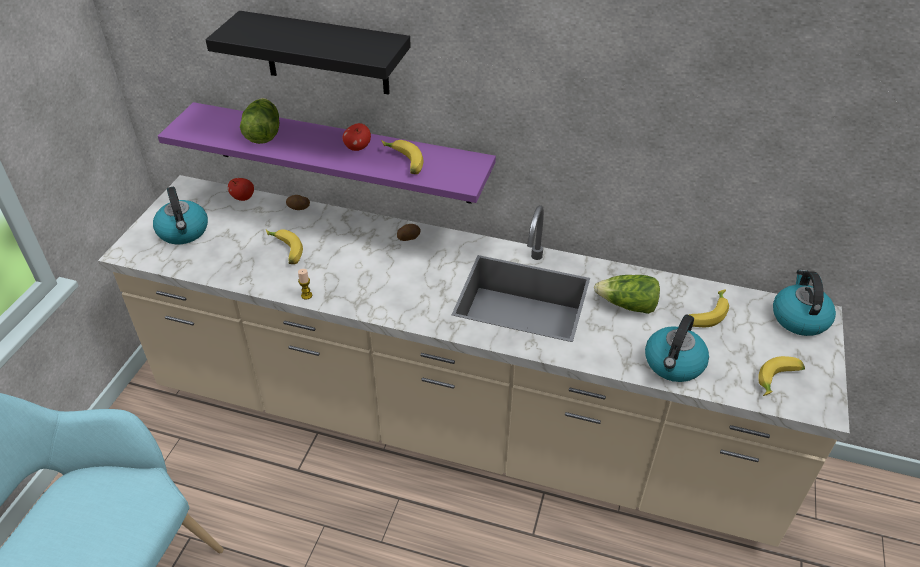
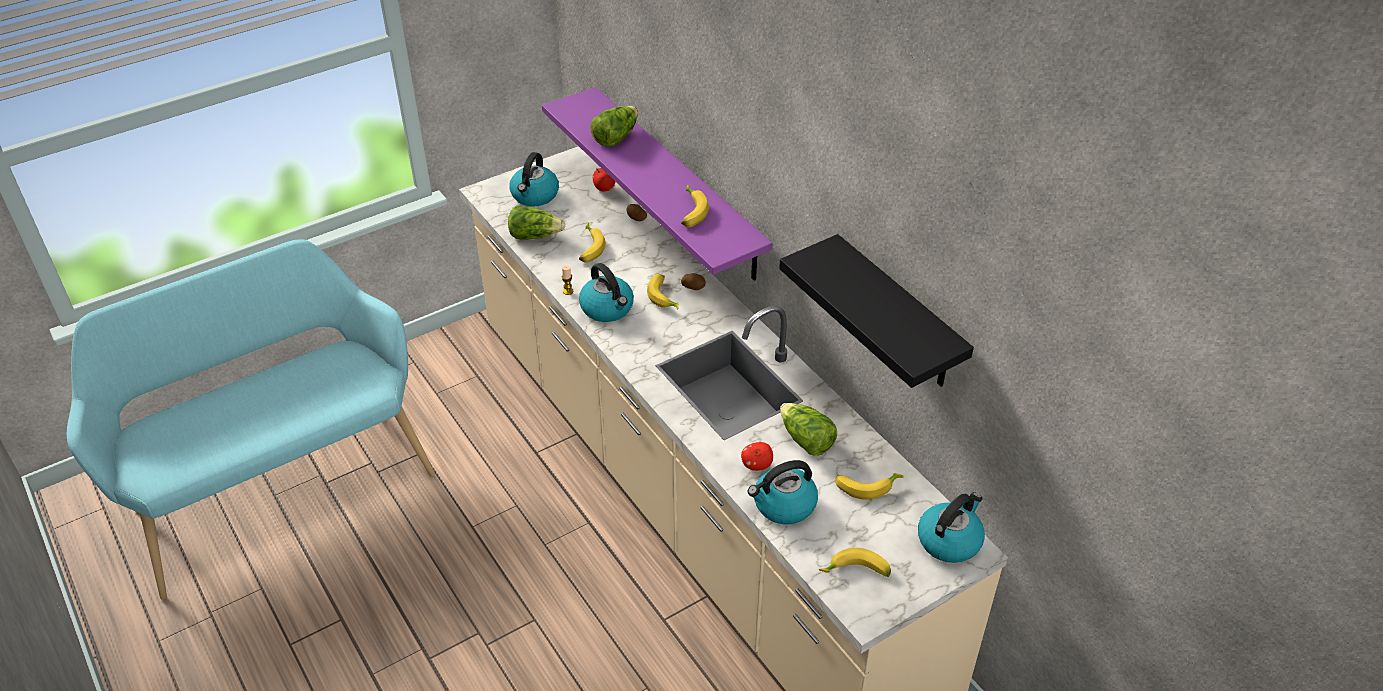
camera: 40 degrees right, 0 degrees up
(222, 265) = (535, 235): none -> lettuce
(326, 54) = (674, 89): black shelf -> black shelf (898, 315)
(357, 148) = (670, 183): apple -> apple (757, 465)
(358, 291) = (608, 308): none -> kettle
(395, 257) = (665, 297): none -> banana

